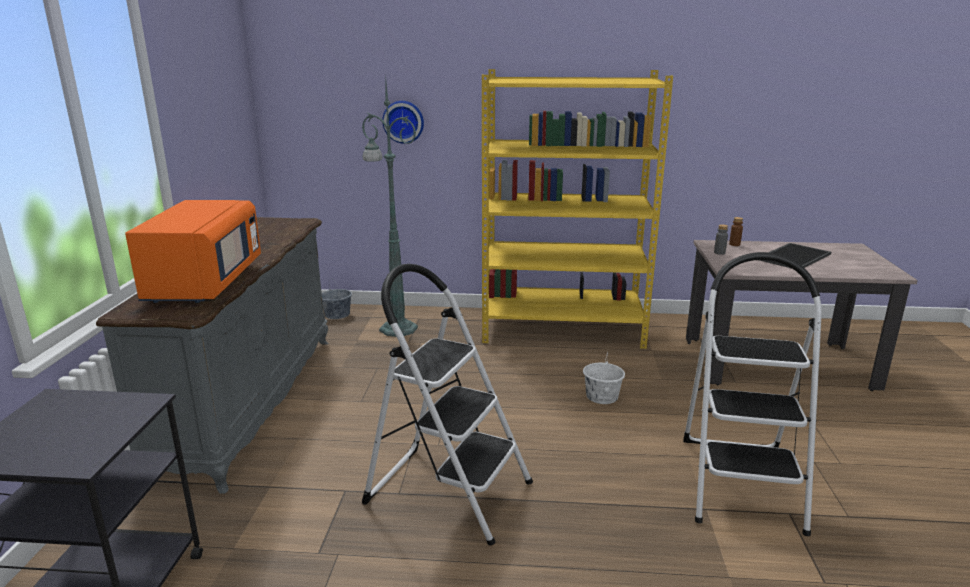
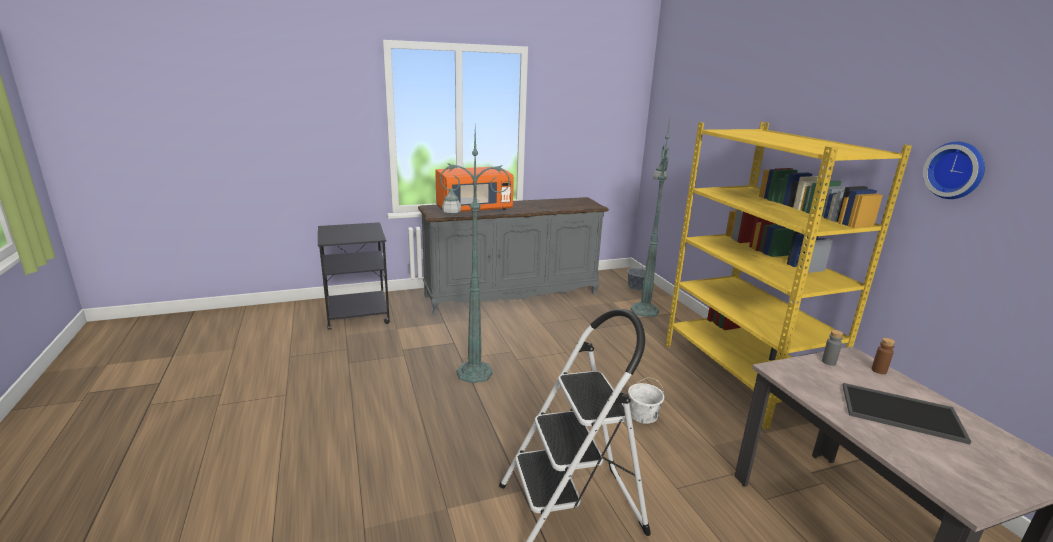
camera: 65 degrees right, 0 degrees up
(403, 121) = (710, 157): wall clock -> wall clock (956, 170)
(445, 491) = (472, 372): step ladder -> green floor lamp

